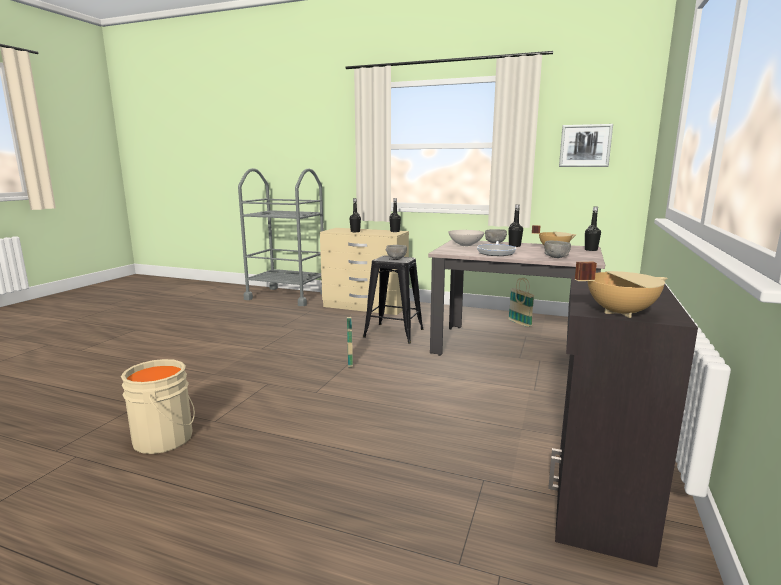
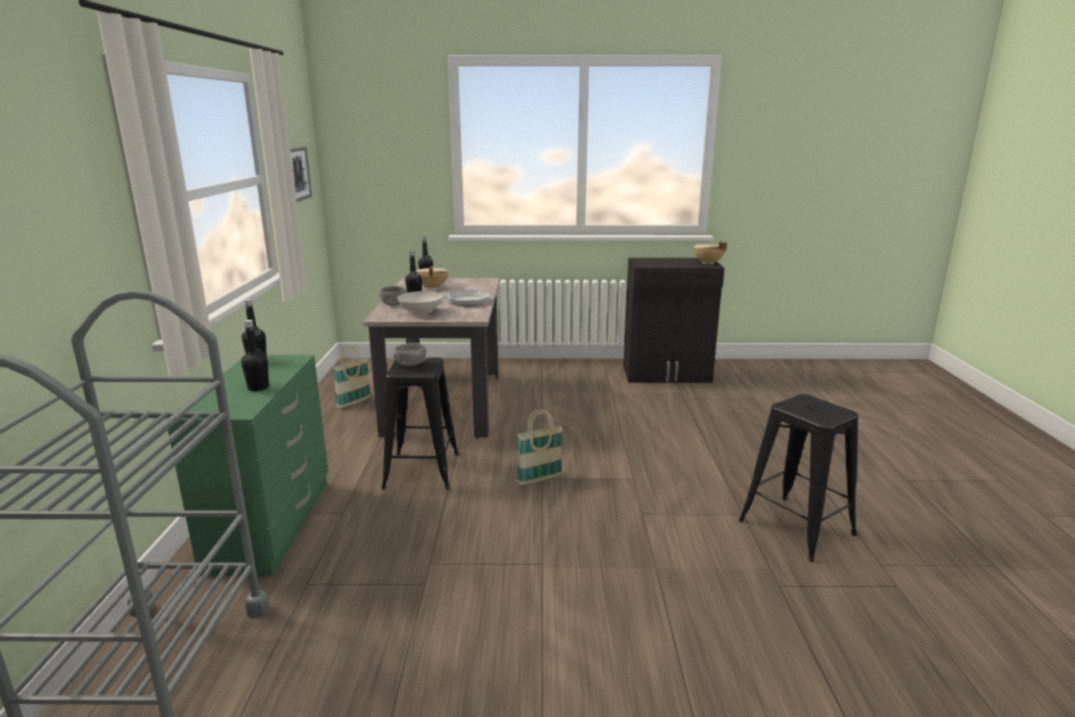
camera: 110 degrees left, 5 degrees up
(166, 438) = (796, 528): beige bucket -> black stool
(365, 306) = (272, 524): beige dresser -> green dresser
(556, 257) = (477, 287): grey bowl -> none

